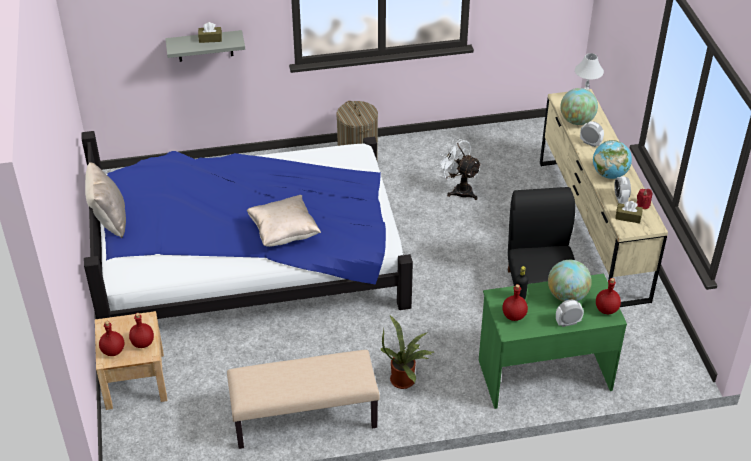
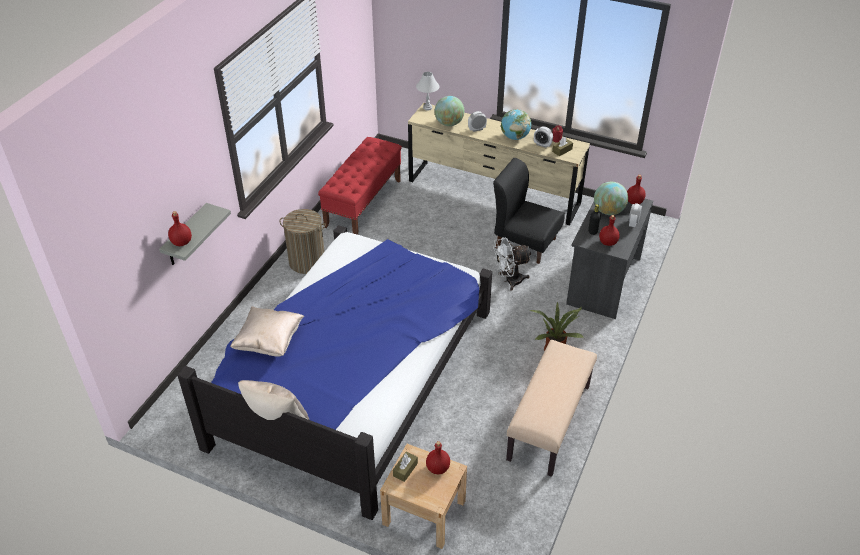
camera: 55 degrees left, 0 degrees up
(113, 351) = (431, 493): red bottle -> red bottle (182, 242)
(210, 39) = (195, 224): brown tissue box -> brown tissue box (405, 469)
(284, 233) = (404, 319): beige pillow -> beige pillow (269, 342)
(458, 189) = (394, 229): white fan -> white fan (509, 281)
(472, 151) = (363, 203): none -> red bench
(543, 374) = (602, 281): green desk -> grey desk

